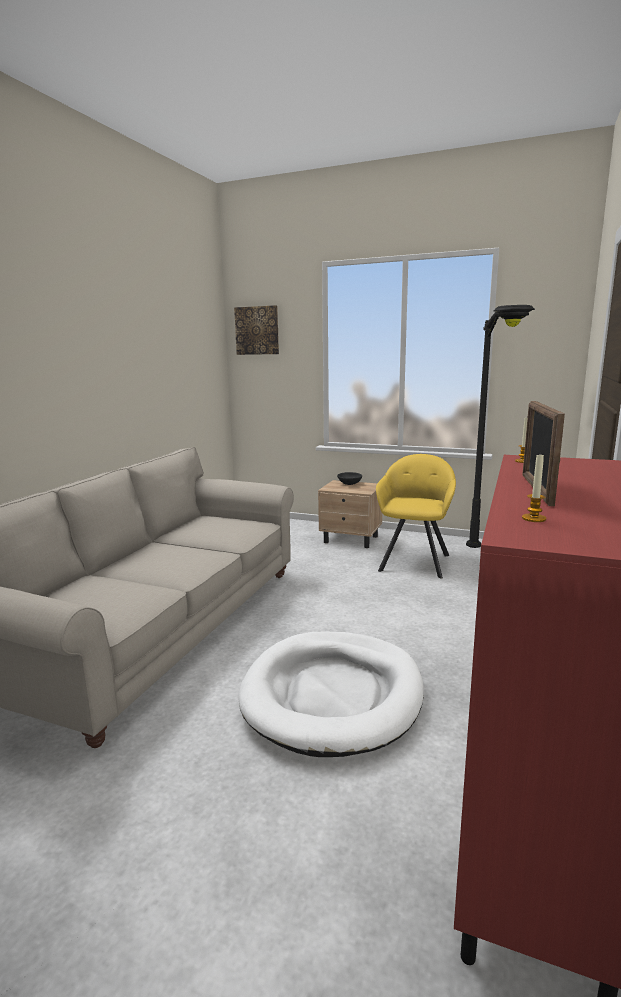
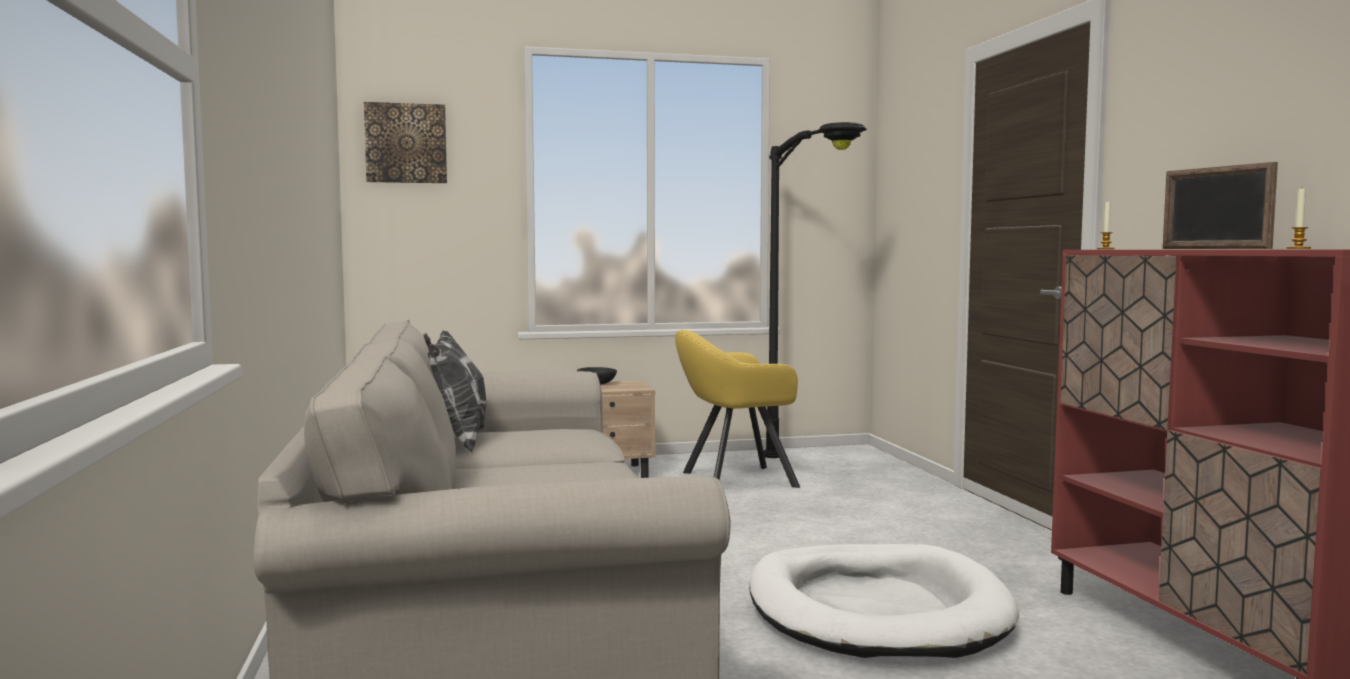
camera: 35 degrees left, 10 degrees down
(184, 523) = (457, 442): none -> pillow
(415, 561) = (733, 480): yellow armchair -> yellow armchair turned 90 degrees counterclockwise

